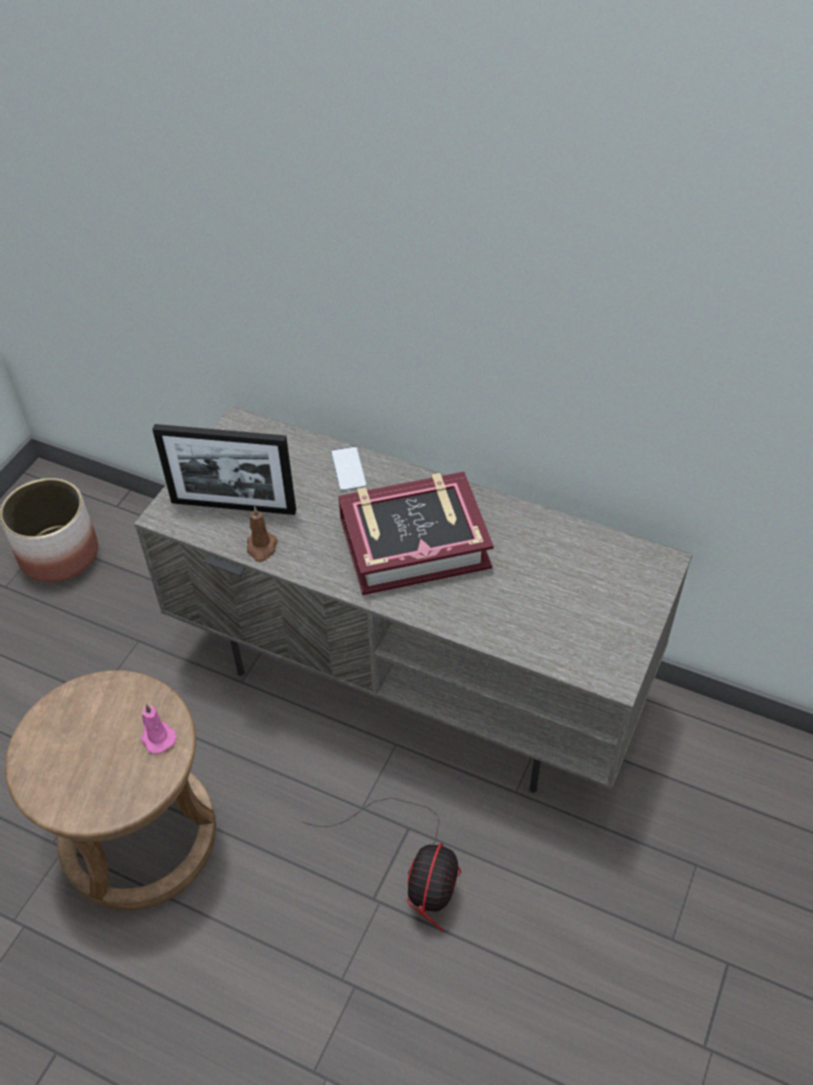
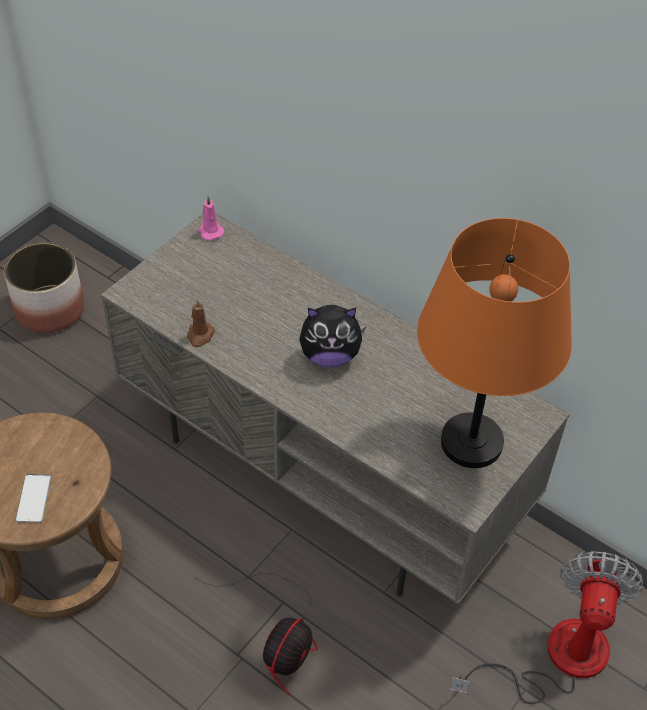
camera: 10 degrees right, 0 degrees up
(157, 737) = (78, 476): pink candle -> pink candle (210, 231)
(233, 506) = (186, 296): picture frame -> none
(348, 468) = (292, 282): phone -> phone (33, 498)
(414, 542) = (330, 356): book -> plush toy
(598, 608) = (471, 443): none -> orange table lamp
(719, 822) = (556, 658): none -> fan

